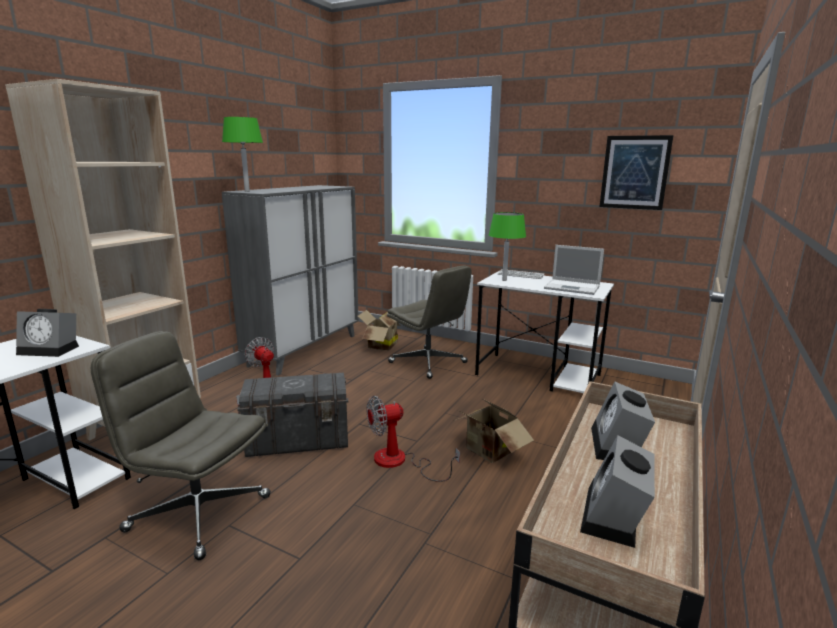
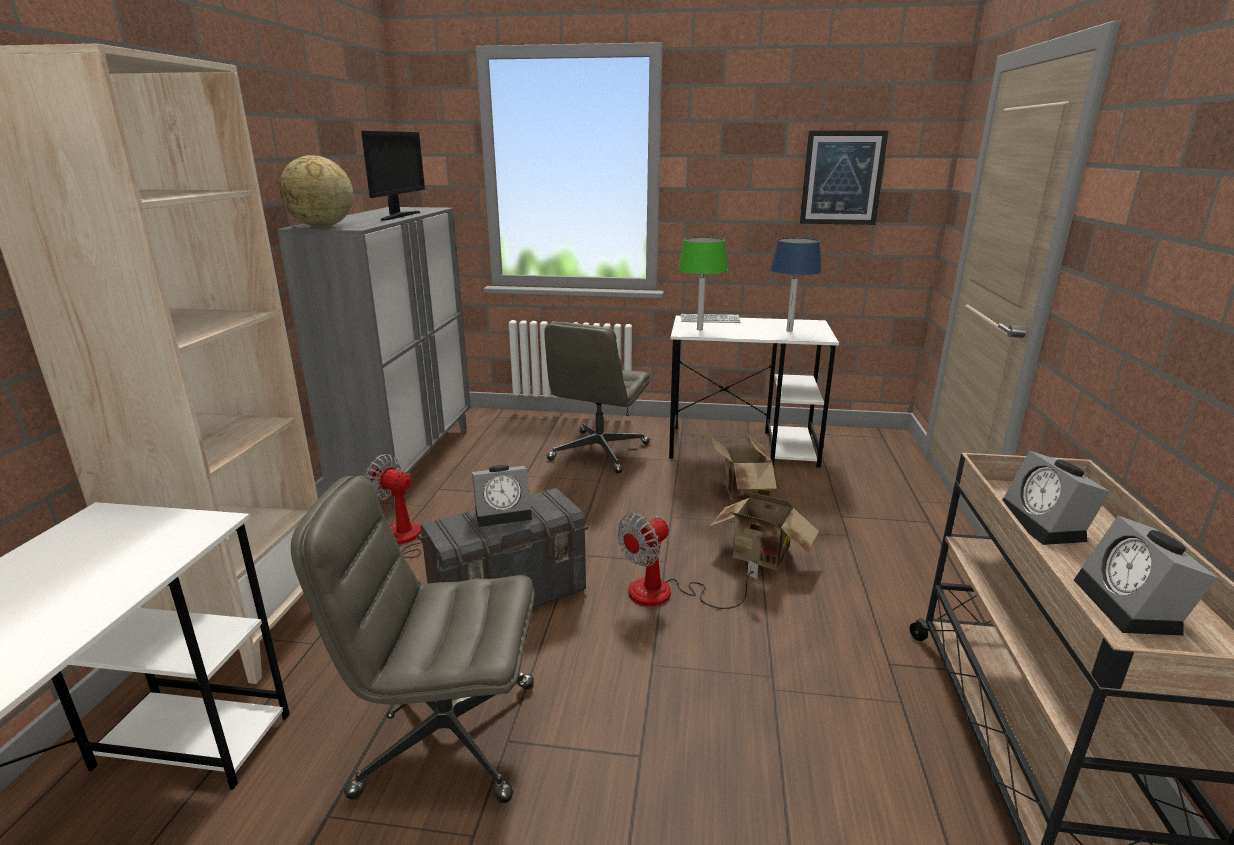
camera: 20 degrees left, 5 degrees up
(52, 349) = (149, 539): alarm clock -> alarm clock (504, 513)
(247, 191) = (322, 226): green table lamp -> globe
(306, 189) = (399, 216): none -> monitor
(380, 346) = (514, 439): cardboard box -> cardboard box (741, 492)
(428, 363) = (599, 452): grey office chair -> grey office chair turned 90 degrees clockwise
(573, 287) = (789, 331): laptop -> blue table lamp

